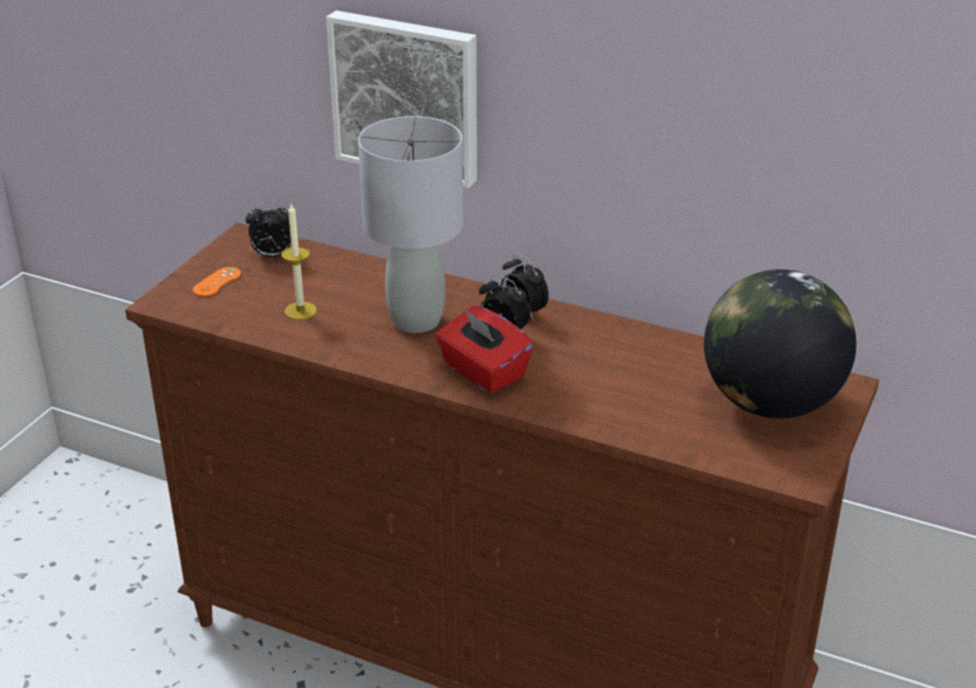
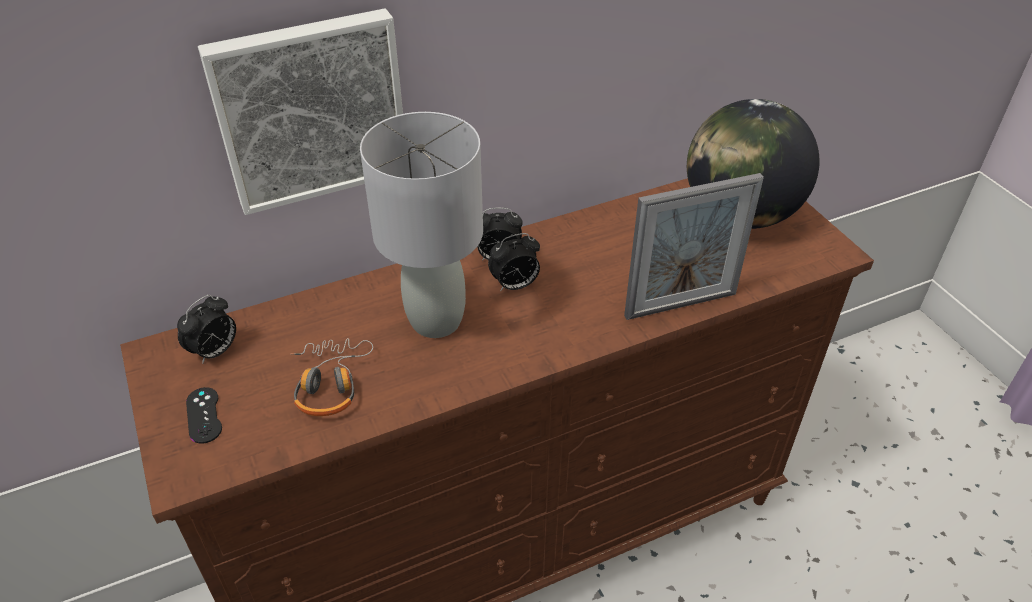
camera: 50 degrees left, 10 degrees up
(217, 282) = (204, 415): orange game controller -> black game controller
(300, 311) = (329, 383): candle -> headphones
(483, 372) = (554, 326): red tissue box -> none
(595, 421) = (680, 305): none -> picture frame

